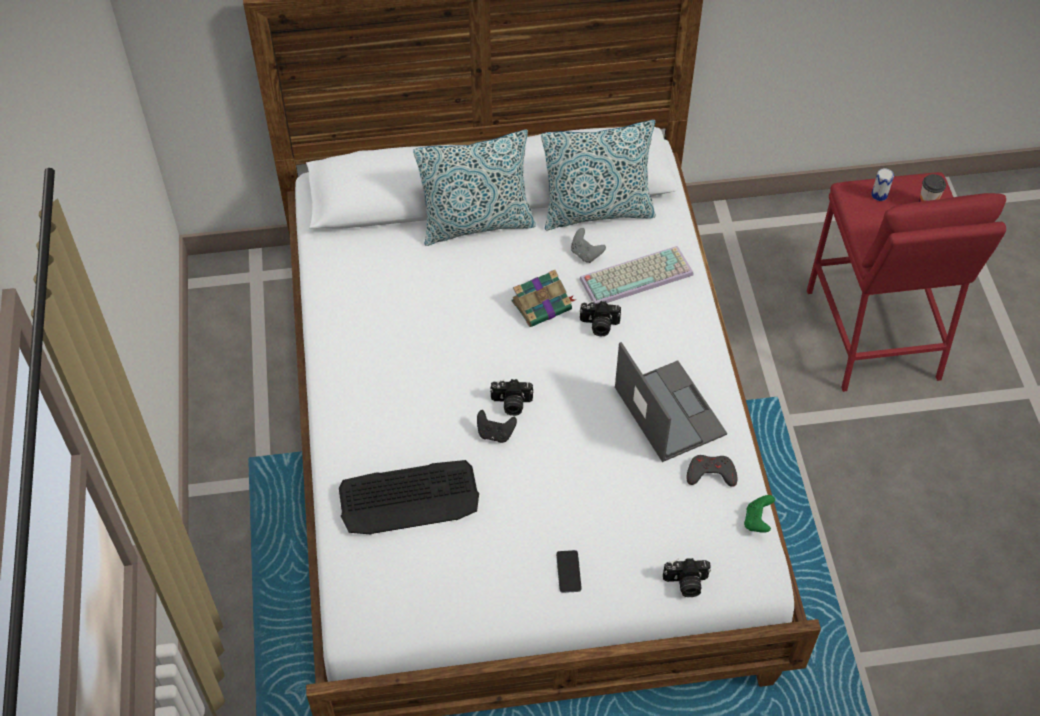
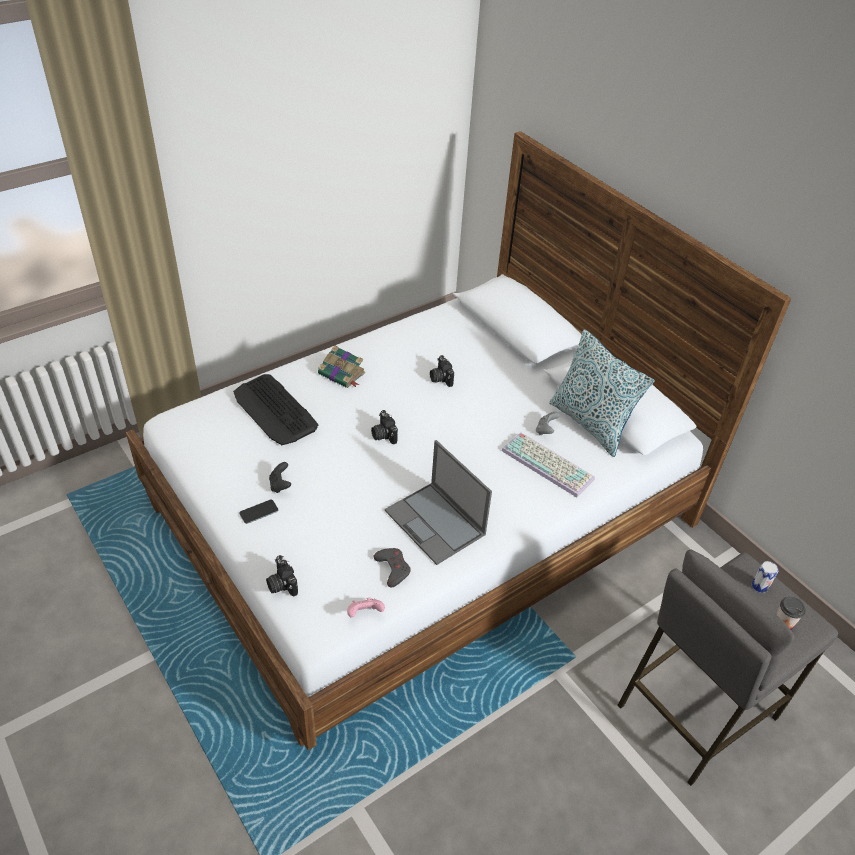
camera: 60 degrees right, 10 degrees down
(477, 224) = (525, 368): pillow -> none
(495, 433) = (352, 435): black game controller -> black game controller (280, 485)
(543, 305) = (481, 423): book -> book (342, 374)
(599, 325) = (486, 458): camera -> camera (440, 378)
(668, 410) = (436, 523): laptop -> laptop turned 105 degrees clockwise
(757, 521) = (365, 613): green game controller -> pink game controller
(873, 334) = (695, 710): red stool -> grey stool

